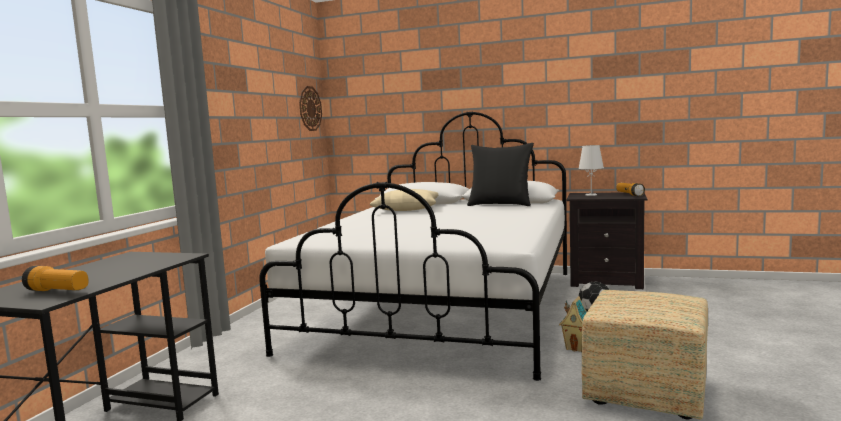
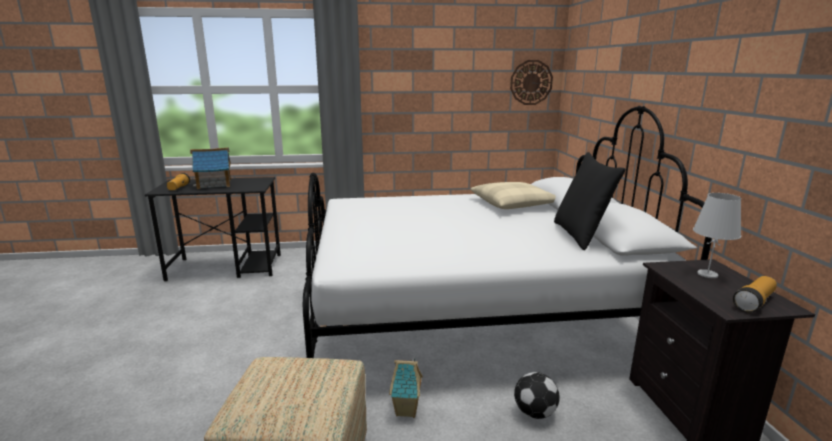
camera: 65 degrees right, 10 degrees up
(92, 274) = (214, 184): none -> toy house

